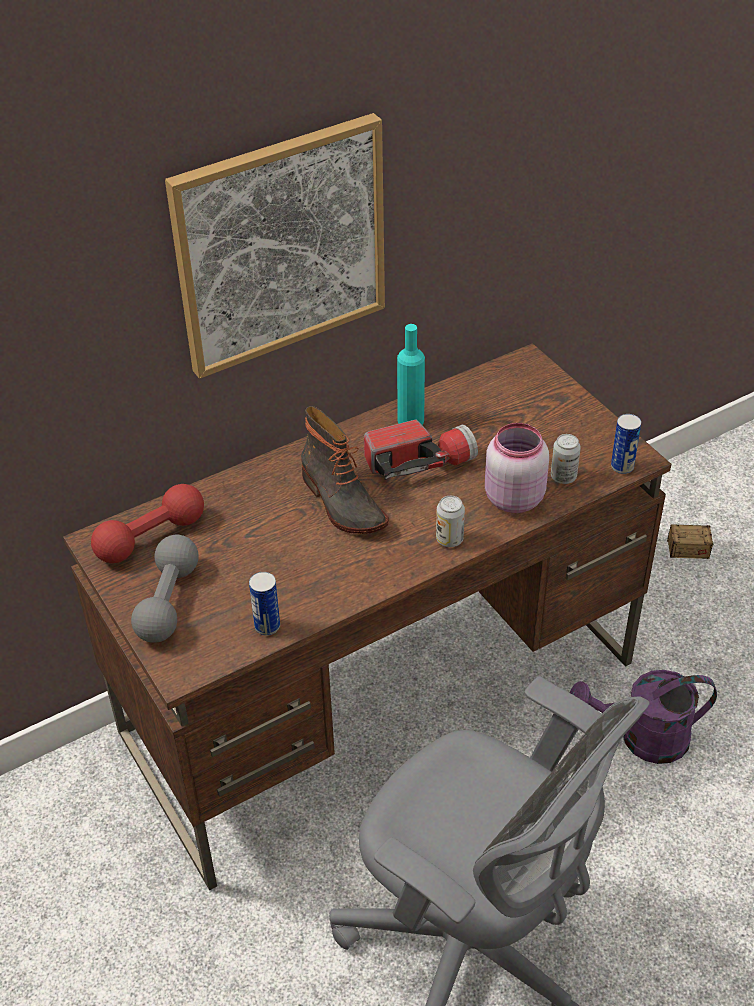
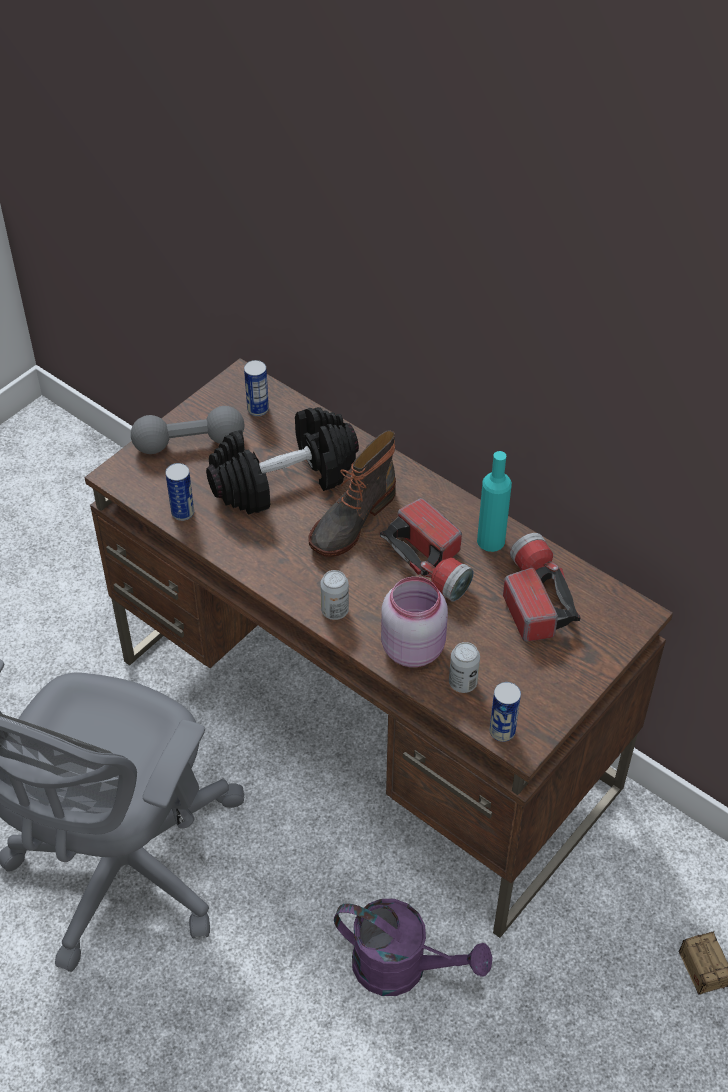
camera: 70 degrees right, 5 degrees up
(151, 537) = (258, 409): red dumbbell -> can
(262, 538) = (284, 479): none -> black dumbbell
(280, 245) = (445, 289): picture -> none
(487, 412) = (534, 598): none -> flashlight
(642, 738) = (402, 968): purple watering can -> purple watering can turned 135 degrees clockwise

